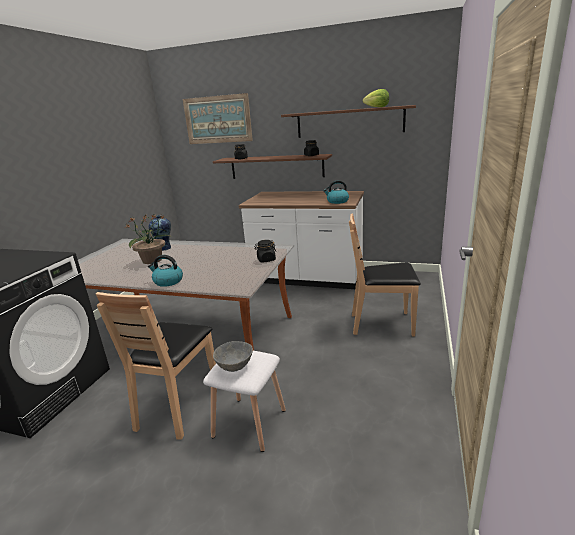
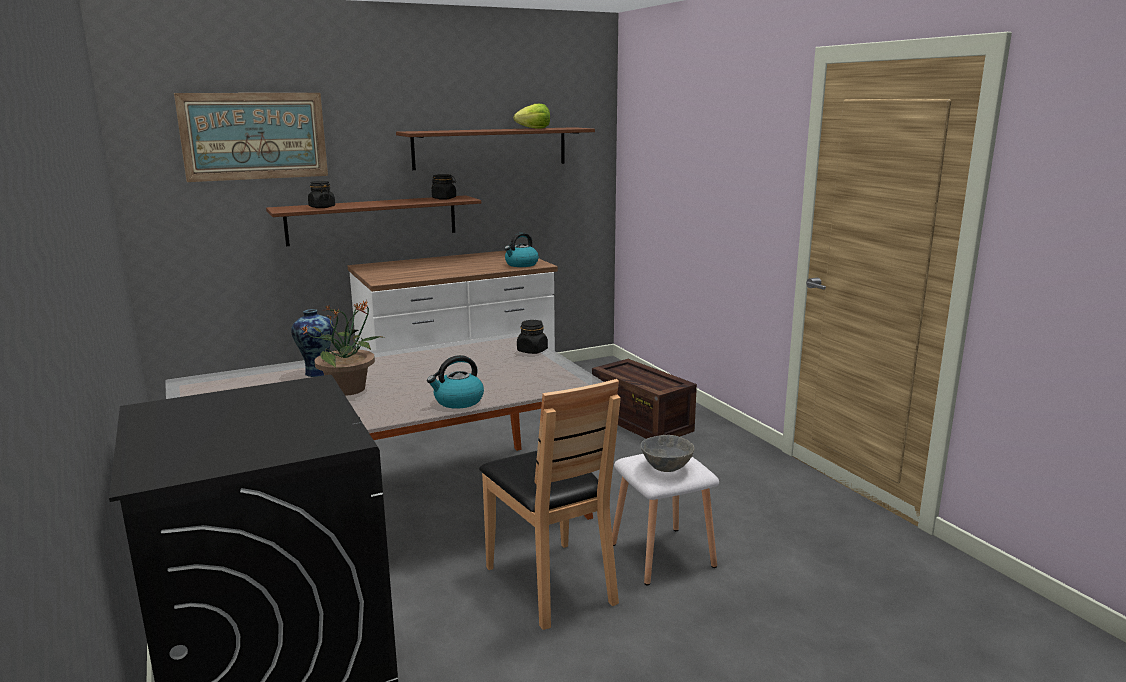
camera: 45 degrees left, 5 degrees down
(382, 324) = (639, 421): brown chair -> crate

